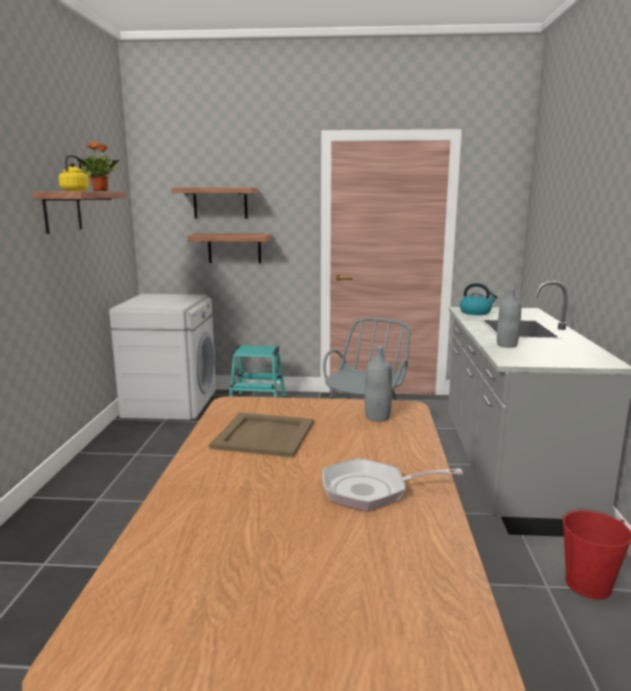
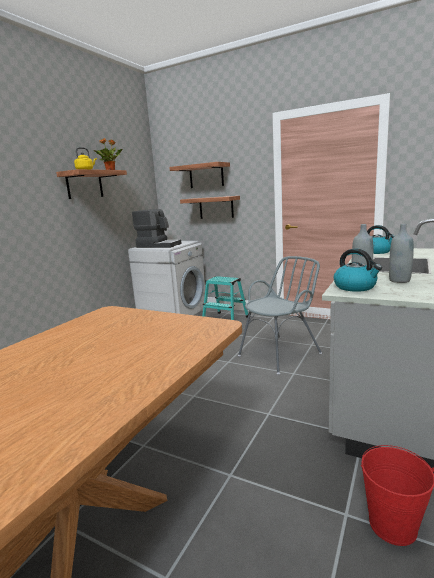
camera: 25 degrees right, 0 degrees up
(154, 303) = (158, 245): none -> coffee machine
(263, 435) = (88, 335): beige tray -> none
(371, 490) = (85, 390): frying pan -> none
(377, 417) = (186, 330): grey bottle -> grey bottle (399, 280)
(516, 355) = (355, 287): none -> kettle

